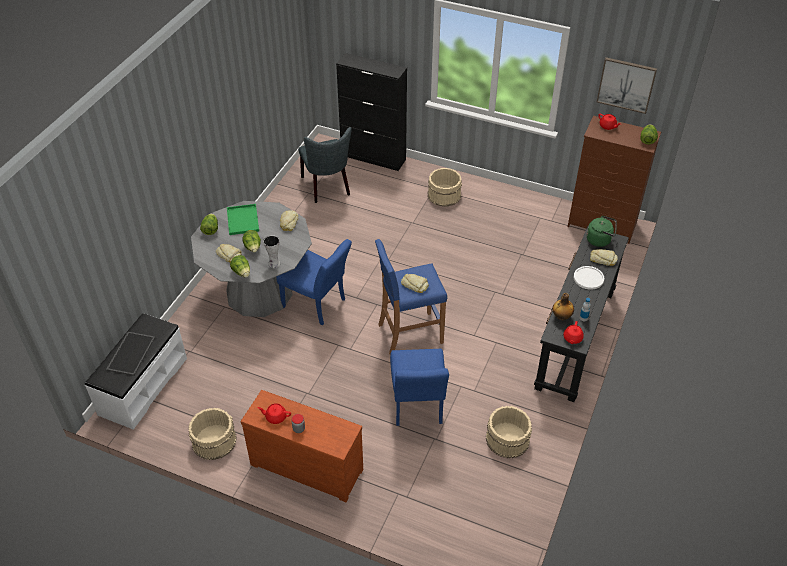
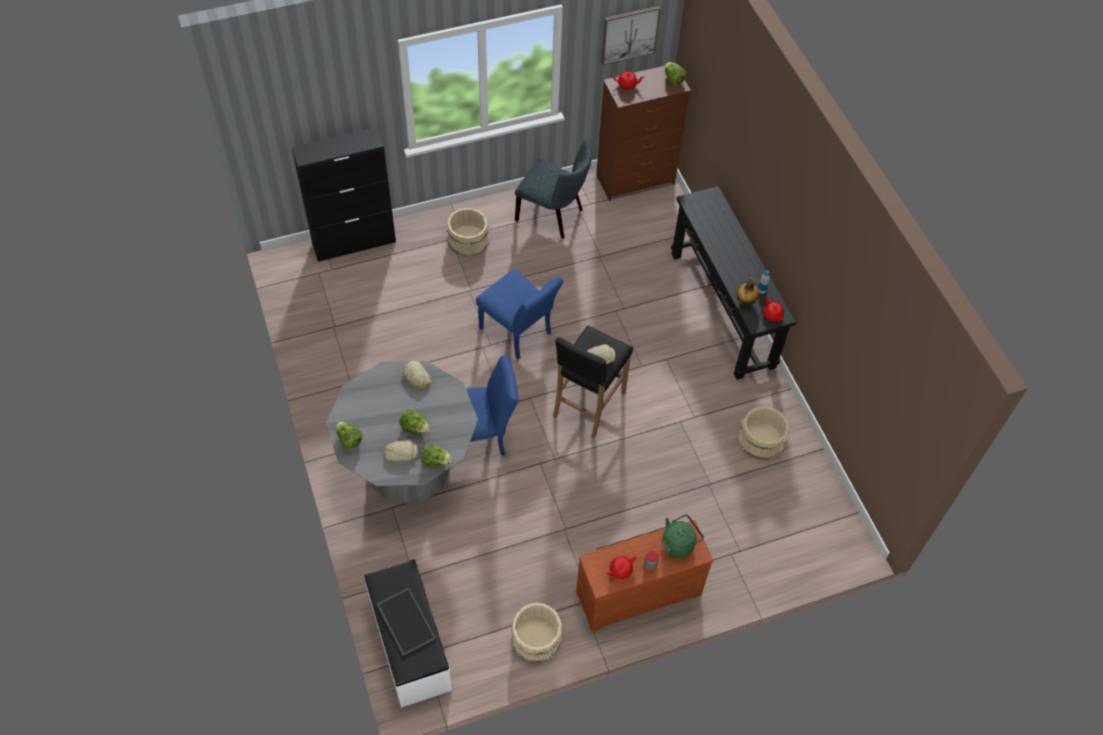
camera: 45 degrees left, 10 degrees up
(242, 219) = (367, 406): green tray -> none
(273, 264) = (454, 429): vase -> none
(327, 187) = (345, 308): grey chair -> grey chair (553, 215)
(409, 333) = (588, 405): blue stool -> black stool
(417, 407) = (667, 468): blue chair -> blue chair (519, 334)
(588, 278) = (728, 249): white plate -> none
(600, 240) = (700, 204): green kettle -> green kettle (679, 544)
(603, 259) = (721, 222): bread -> none

